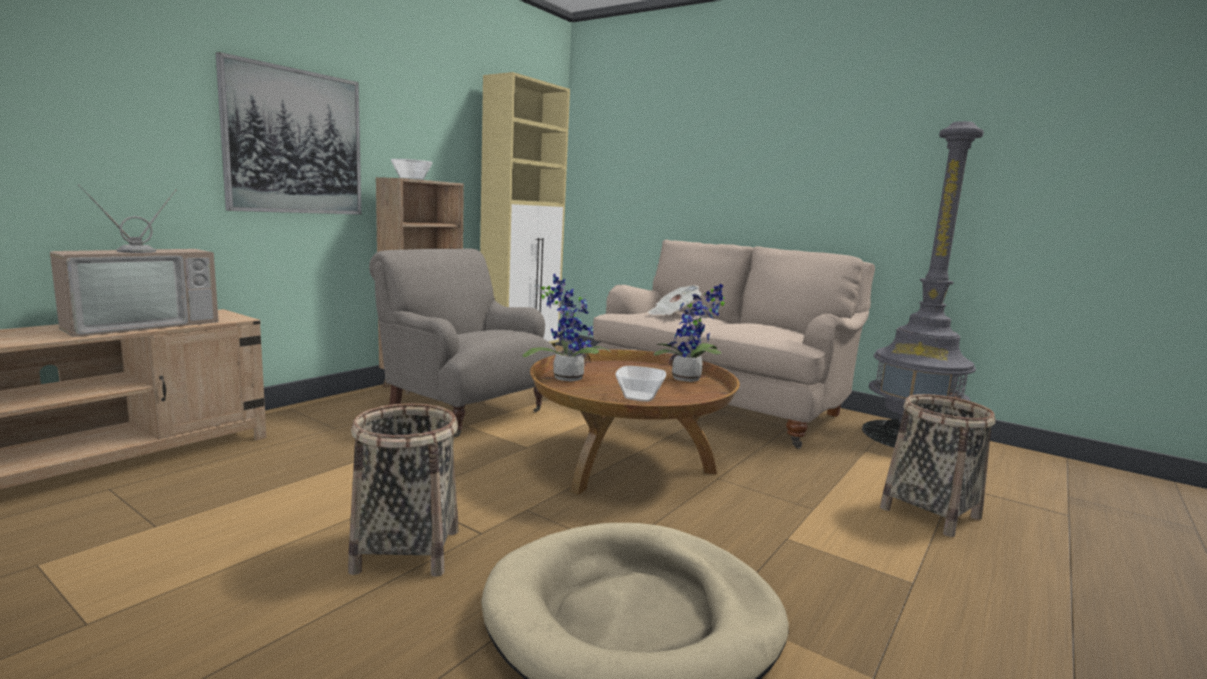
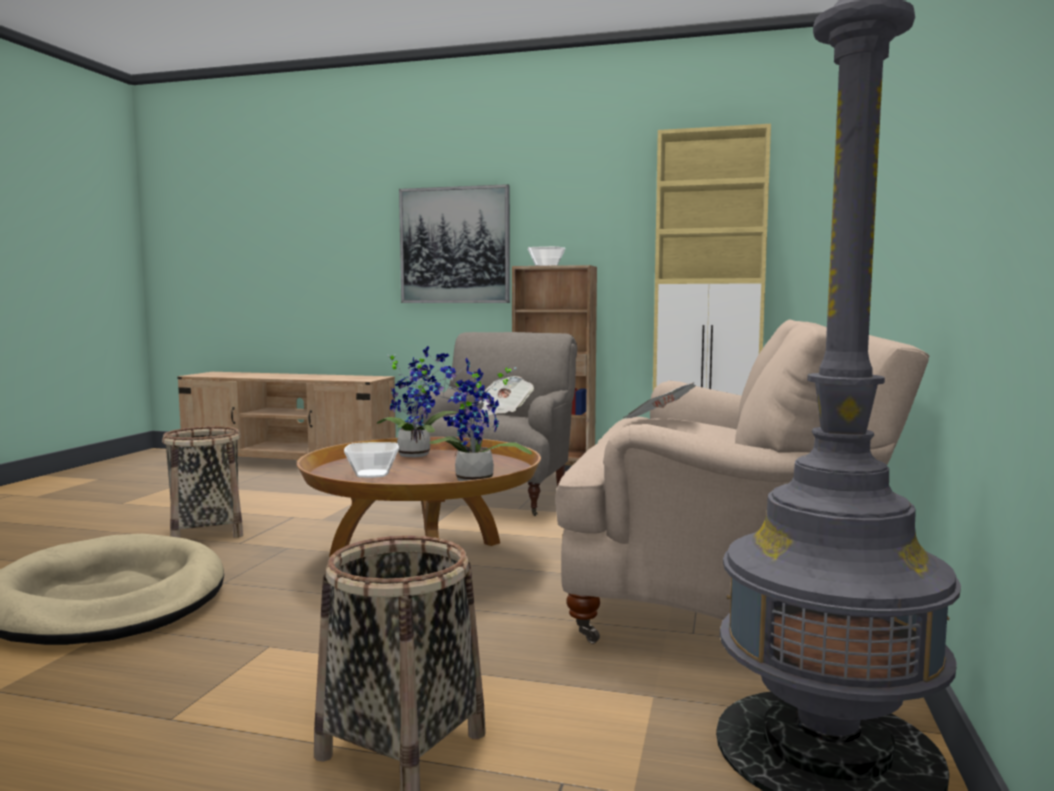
camera: 70 degrees right, 5 degrees down
(141, 324) = (322, 377): television -> none
(485, 327) = (503, 411): none -> newspaper

